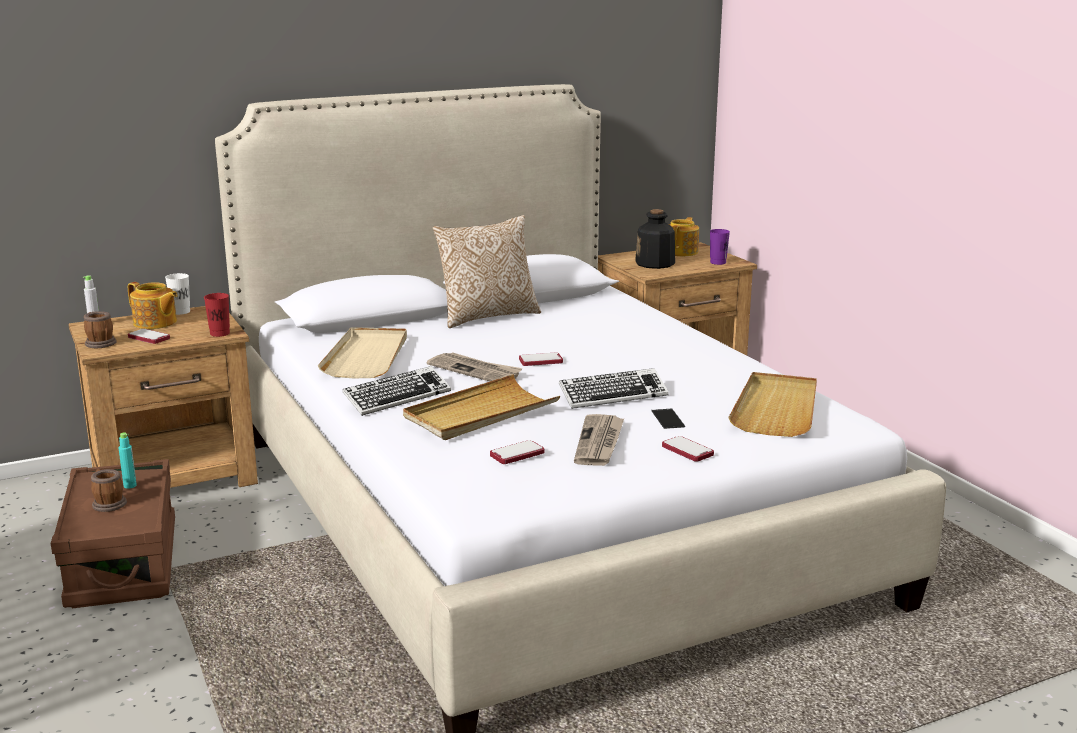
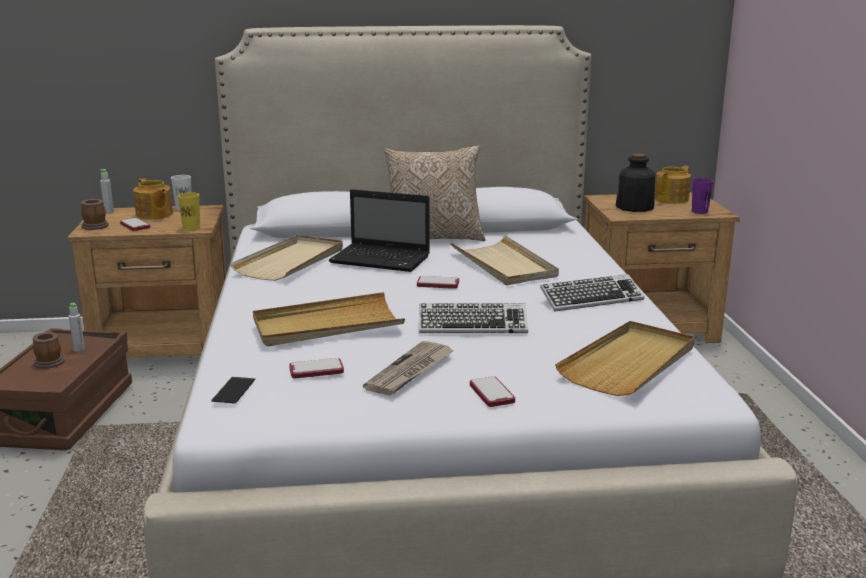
camera: 20 degrees right, 0 degrees up
(130, 486) = (79, 349): turquoise bottle -> grey bottle
(220, 333) = (191, 228): red cup -> yellow cup
(397, 397) = (274, 300): keyboard -> keyboard (591, 299)
(460, 343) = (382, 259): none -> laptop
(475, 370) = (368, 285): newspaper -> none
(583, 335) = (504, 265): none -> beige tray
(668, 419) = (504, 357): phone -> phone (233, 390)

